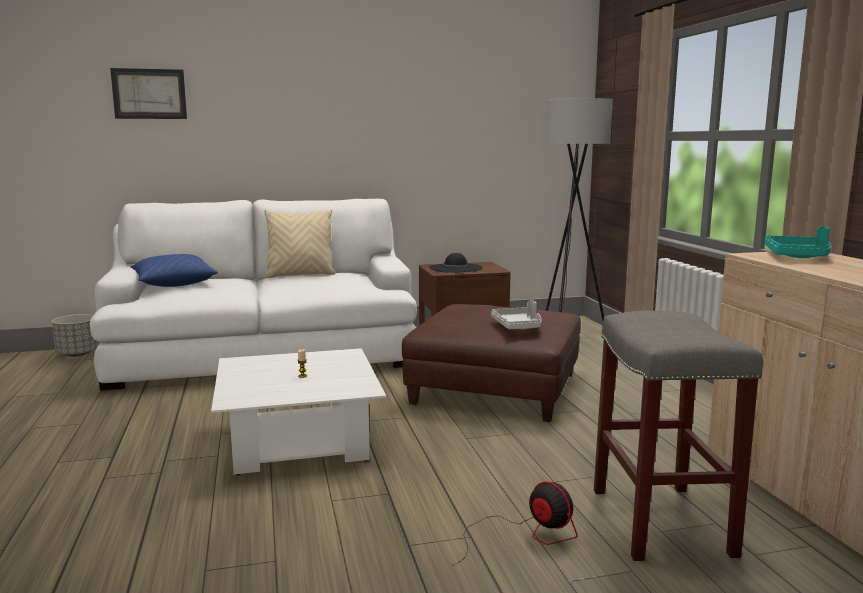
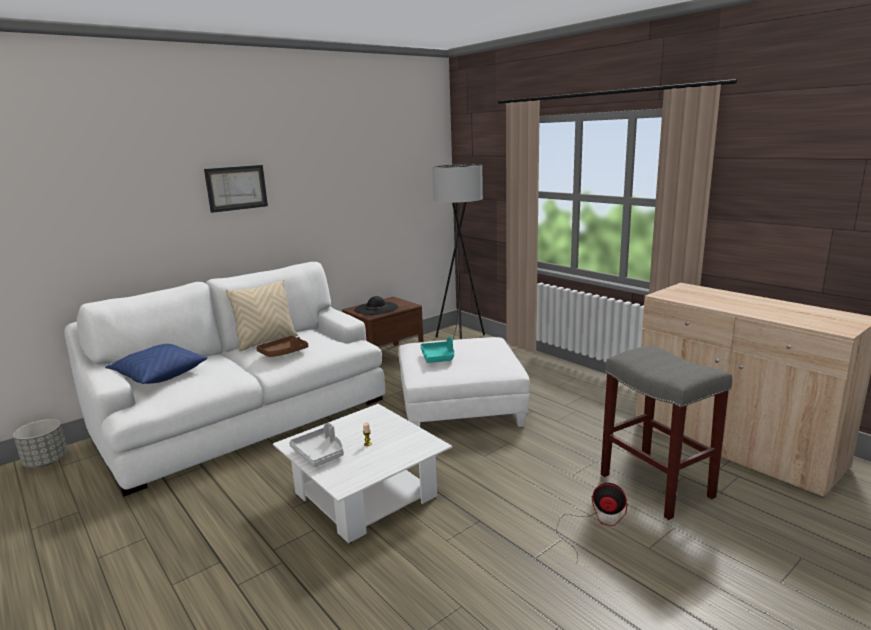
camera: 25 degrees left, 5 degrees up
(149, 94) = (82, 190): picture -> picture (236, 188)
(302, 284) = (283, 352): none -> brown tray
(496, 388) = (460, 405): brown ottoman -> white ottoman
(518, 326) = (485, 359): grey tray -> grey tray (320, 454)
(798, 257) = (687, 293): turquoise tray -> turquoise tray (438, 357)

